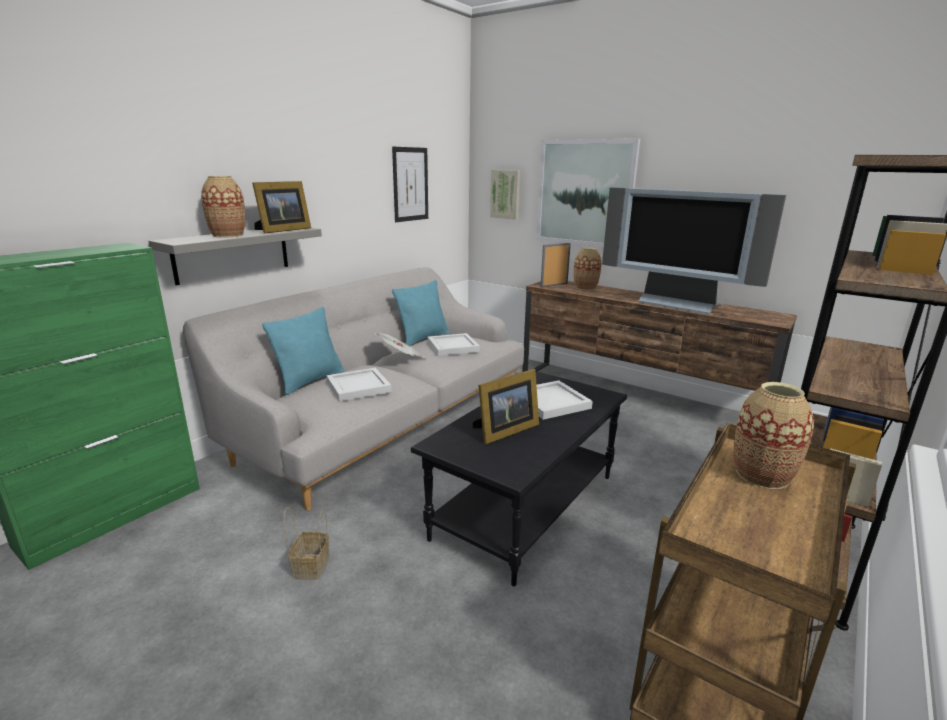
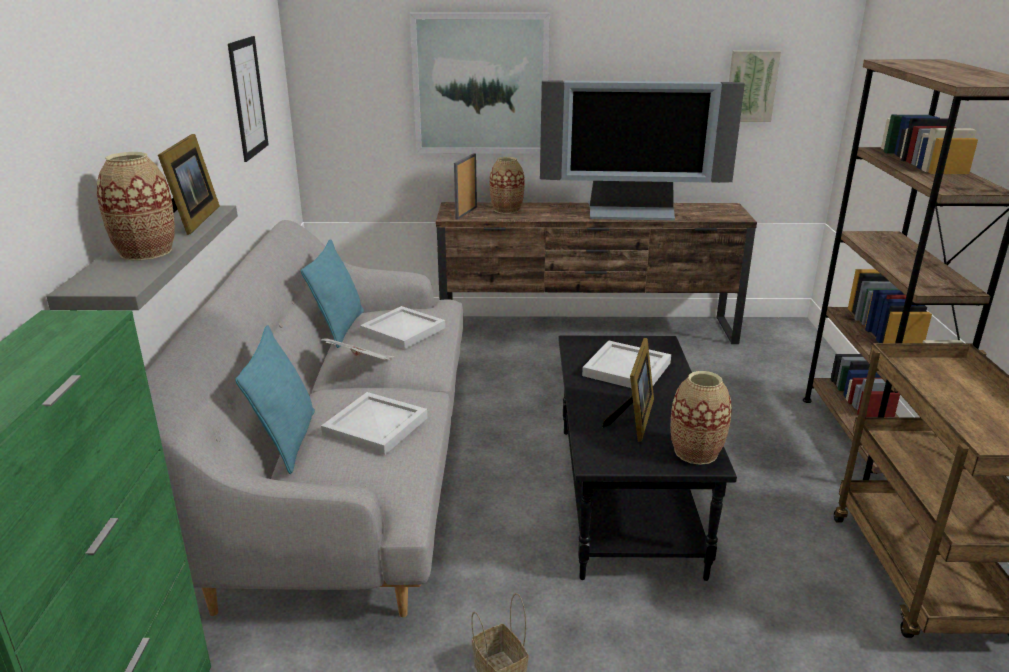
camera: 35 degrees left, 5 degrees up
(506, 194) = (356, 91): picture -> picture (751, 86)
(762, 475) = (937, 382): vase -> vase (696, 452)

